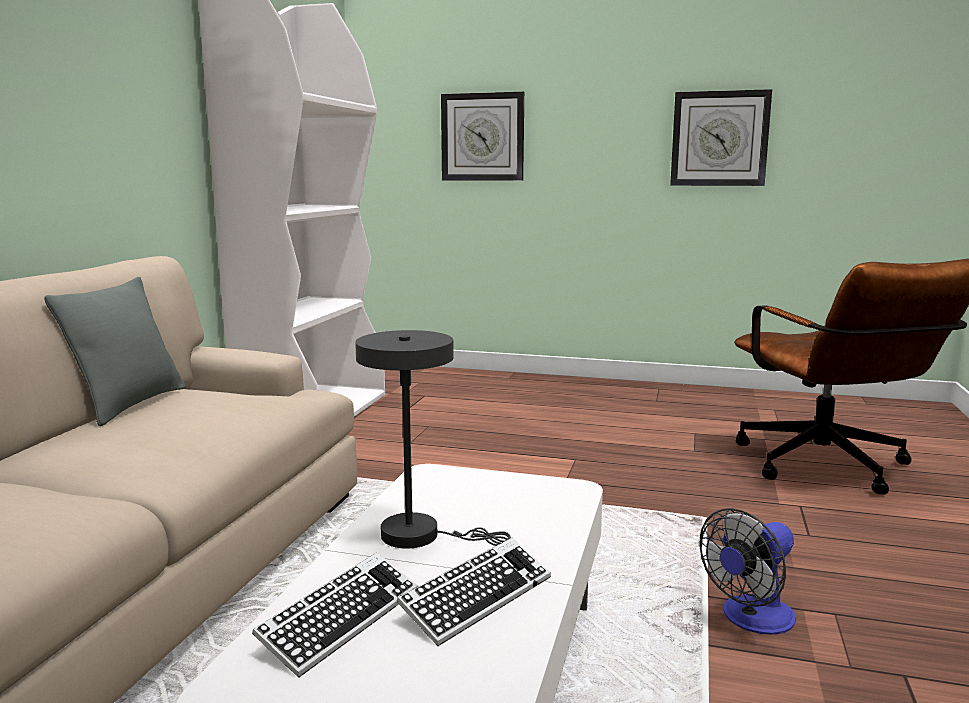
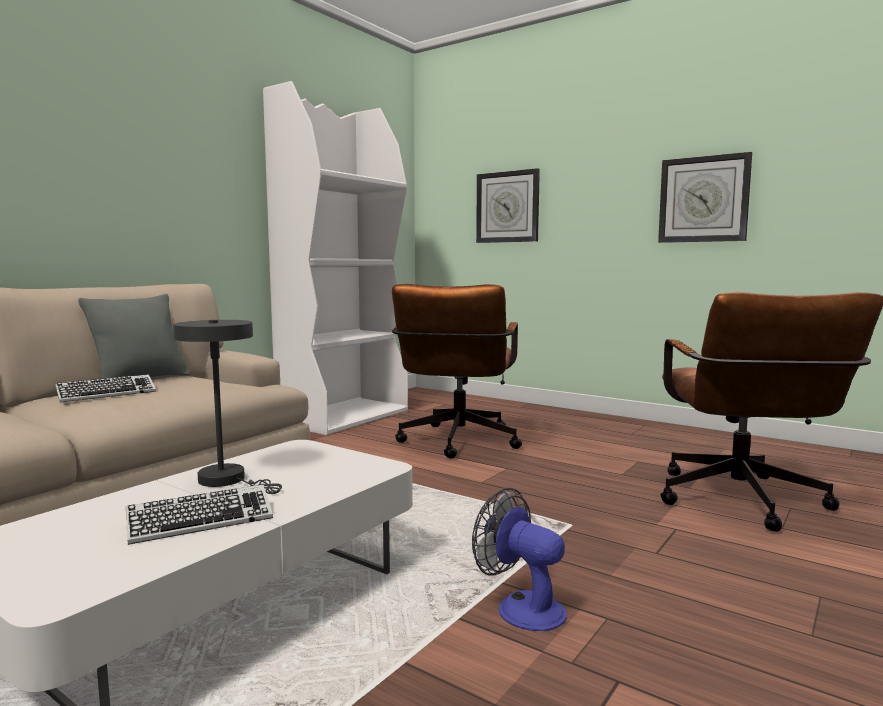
camera: 20 degrees right, 5 degrees down
(341, 620) = (96, 519): keyboard -> keyboard (107, 394)
(490, 435) = (457, 444): none -> brown office chair
(751, 619) = (521, 607): fan -> fan turned 60 degrees clockwise

